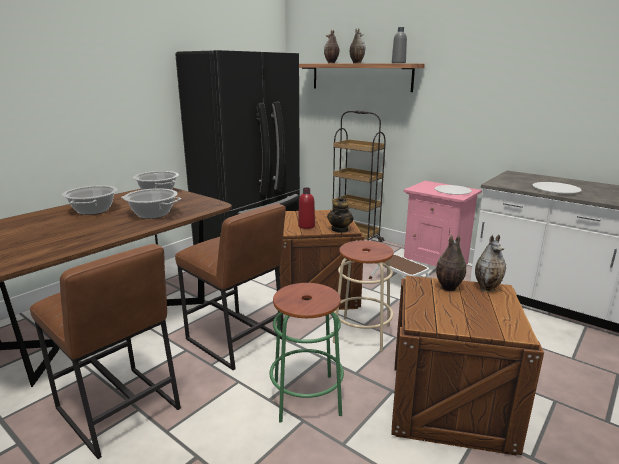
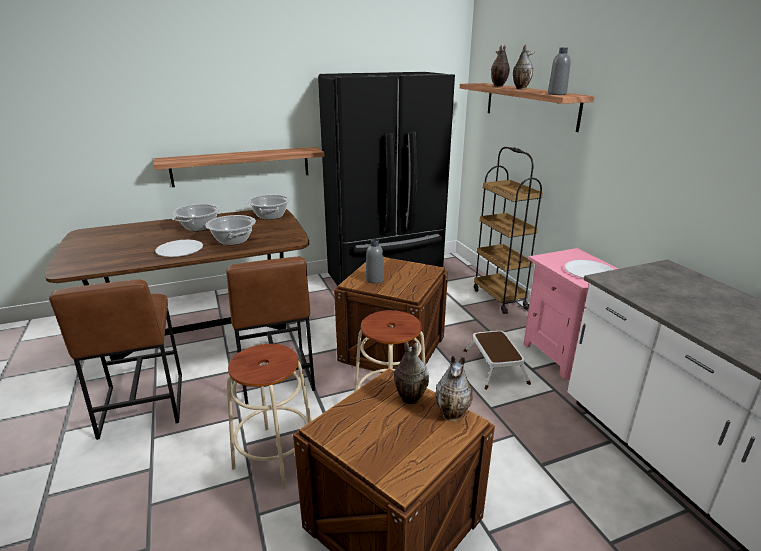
camera: 30 degrees right, 5 degrees up
(107, 147) = (241, 166): none -> shelf
(306, 226) = (374, 280): red bottle -> grey bottle
(306, 397) = (275, 455): green stool -> beige stool
(340, 229) = (401, 292): teapot -> none
(555, 189) = (682, 307): white plate -> white plate (179, 249)

